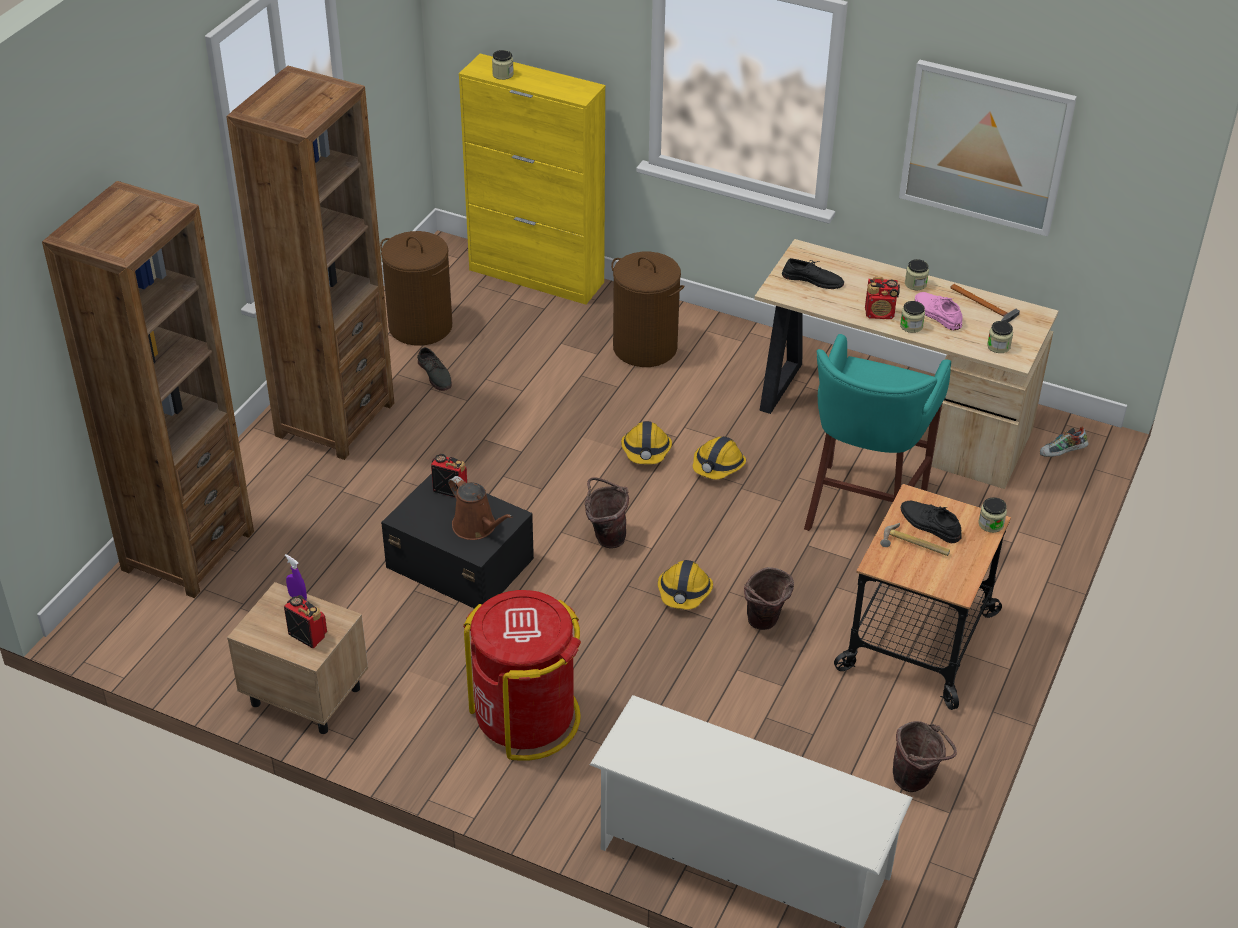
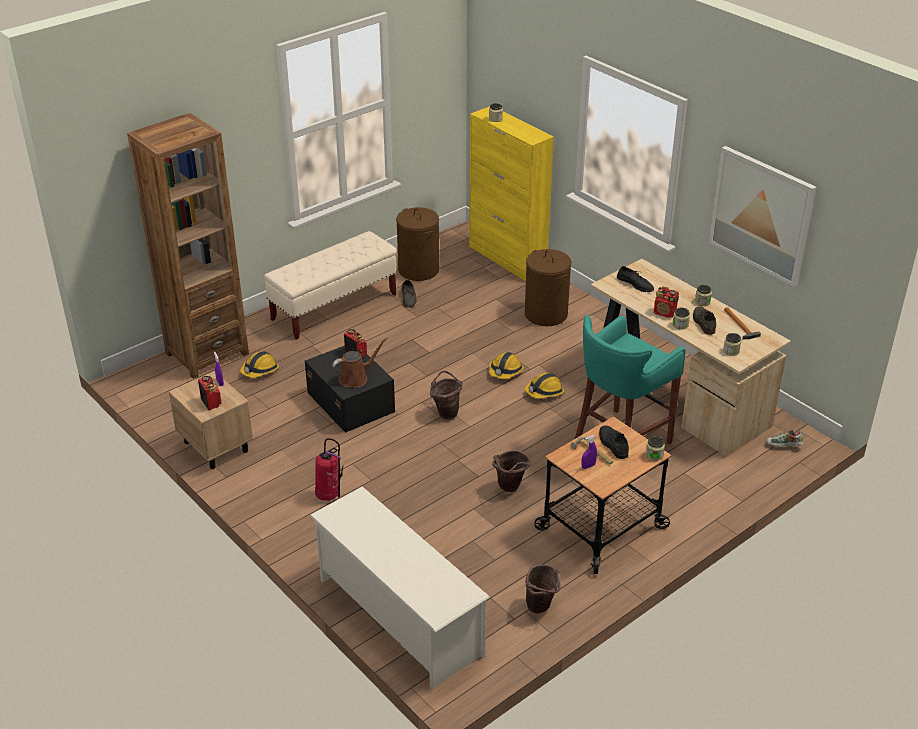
camera: 25 degrees right, 5 degrees down
(334, 419) = (334, 307): brown bookcase -> beige bench
(477, 527) = (356, 378): brown watering can -> brown watering can turned 105 degrees counterclockwise
(526, 717) = (329, 496): red trash can -> fire extinguisher
(684, 592) = (472, 456): hard hat -> hard hat (260, 370)
(921, 567) = (588, 466): none -> purple spray bottle
(937, 314) = (703, 322): pink shoe -> grey shoe

